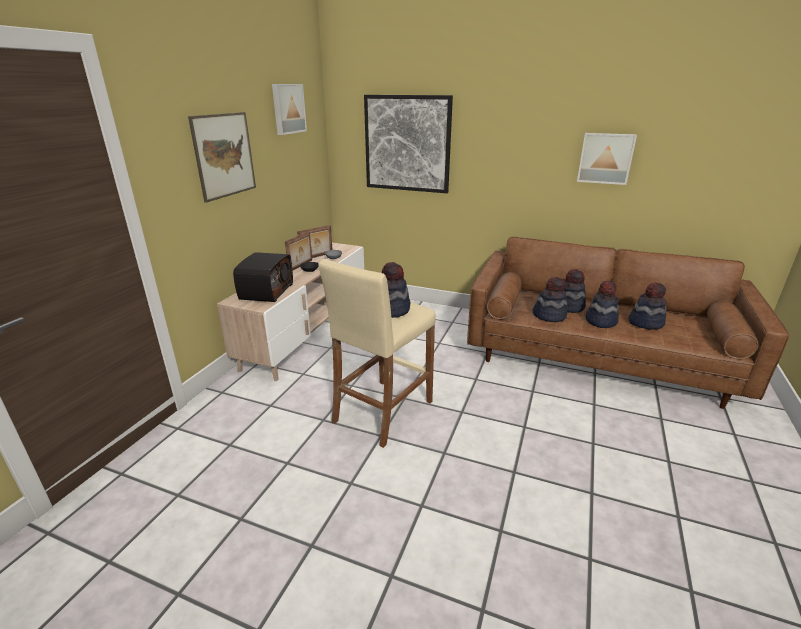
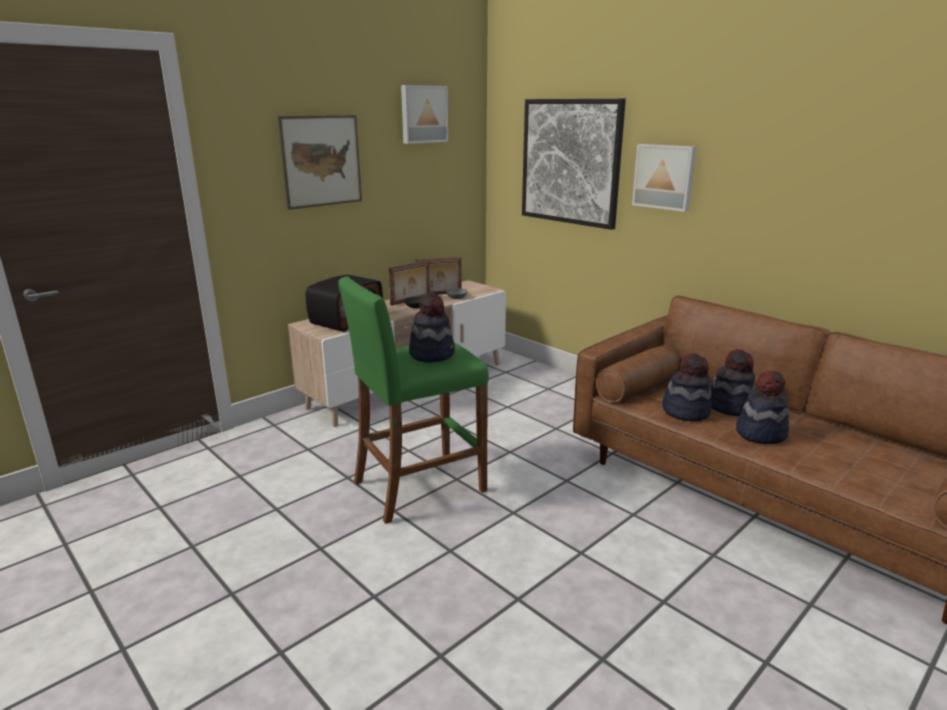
camera: 25 degrees right, 5 degrees down
(382, 411) = (418, 486): beige stool -> green stool
(605, 158) = (830, 190): picture -> picture (664, 177)
(645, 322) = (837, 450): hat -> none

